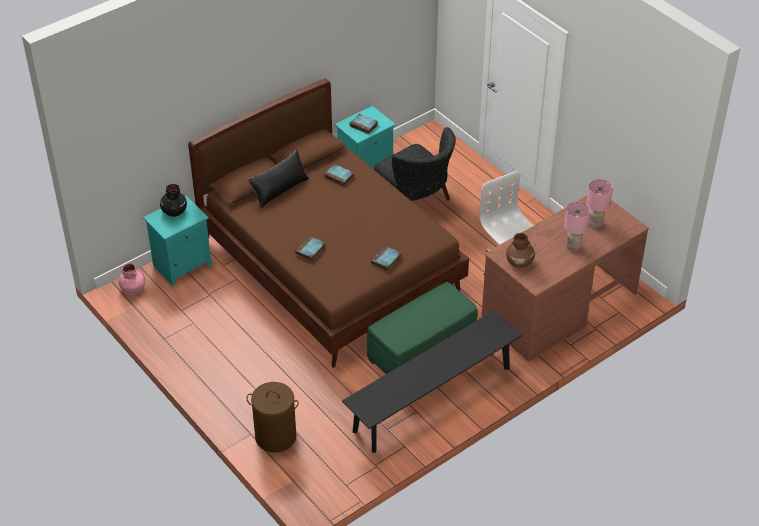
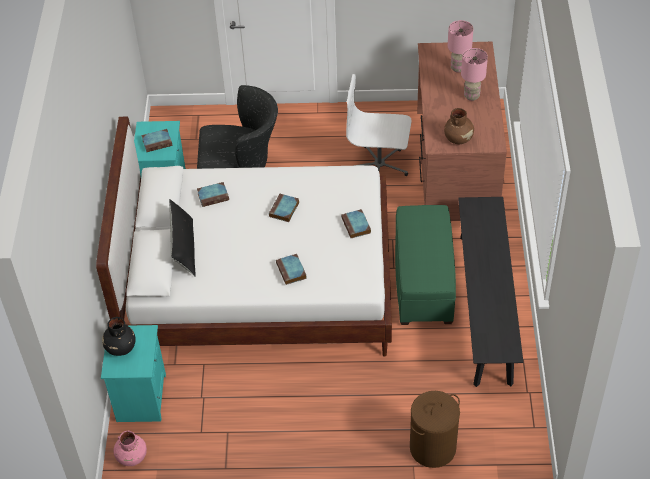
camera: 50 degrees left, 5 degrees up
(330, 266) = (259, 284): brown bed -> white bed
(362, 217) = (284, 210): none -> book

